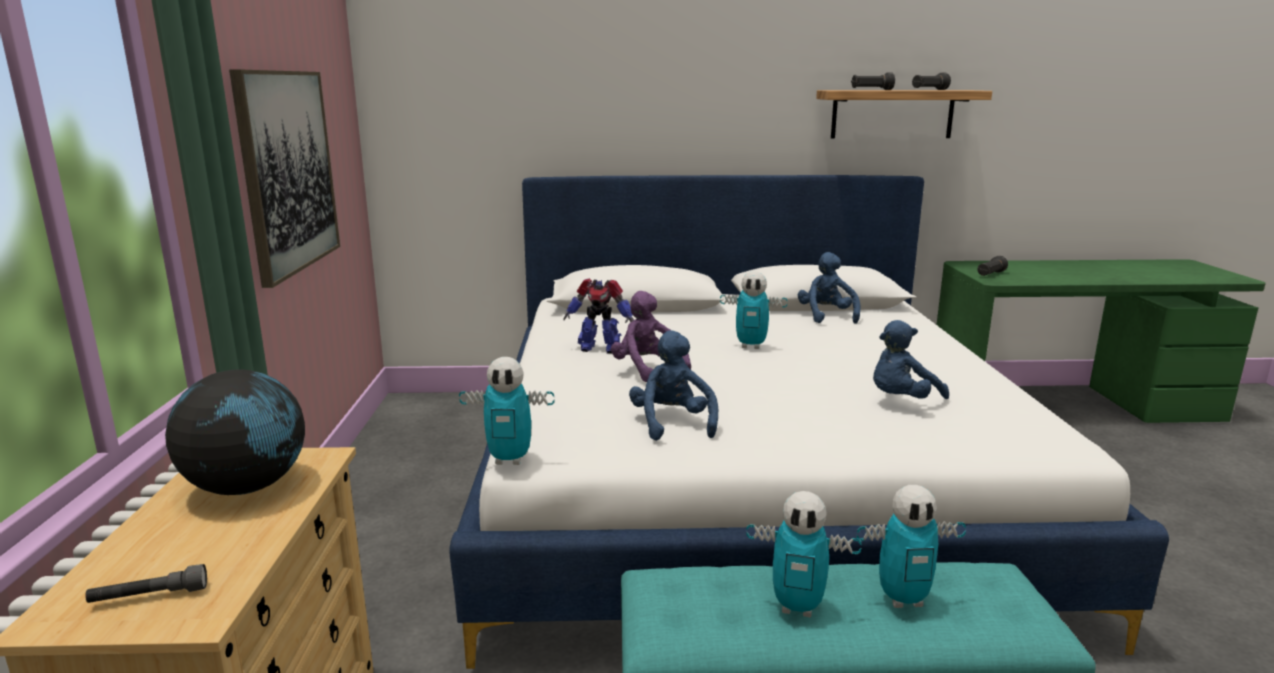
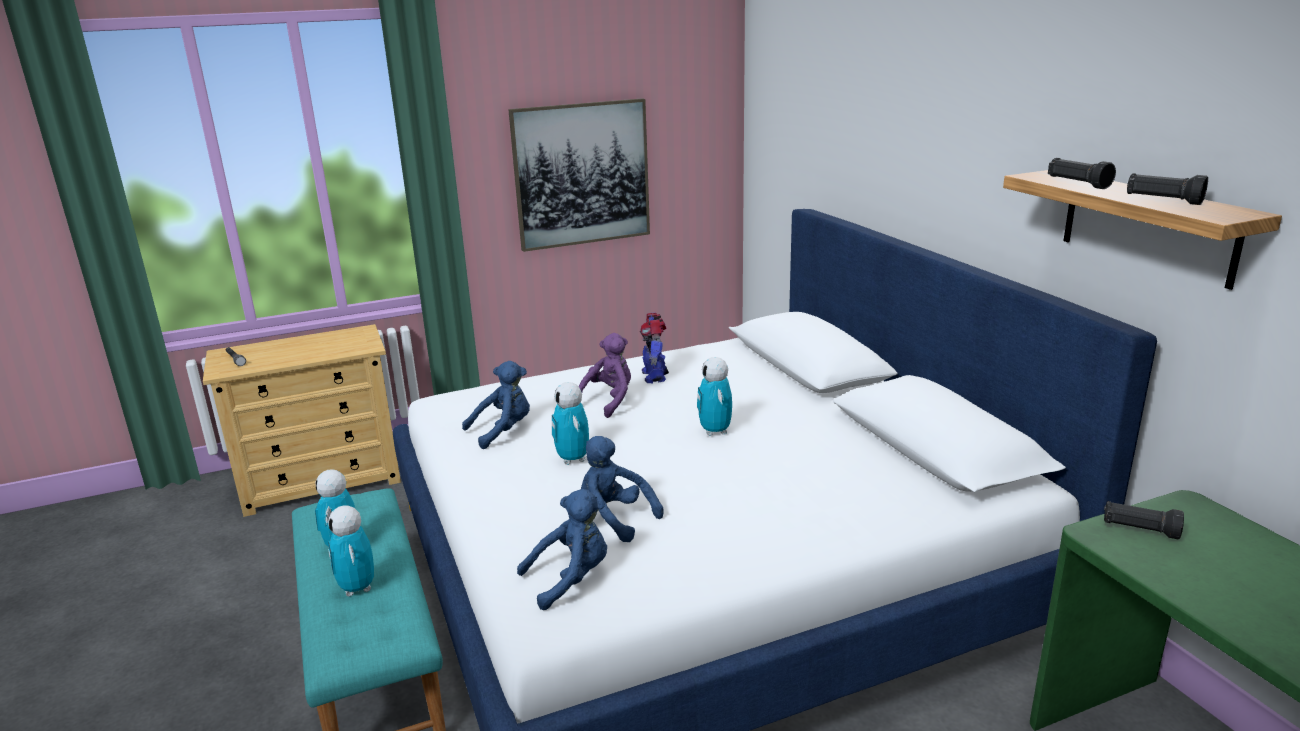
camera: 70 degrees right, 5 degrees up
(247, 487) = (332, 344): globe -> none
(510, 459) = (426, 397): toy robot -> toy robot (573, 459)
(826, 316) = (875, 456): blue plush toy -> blue plush toy (571, 579)

